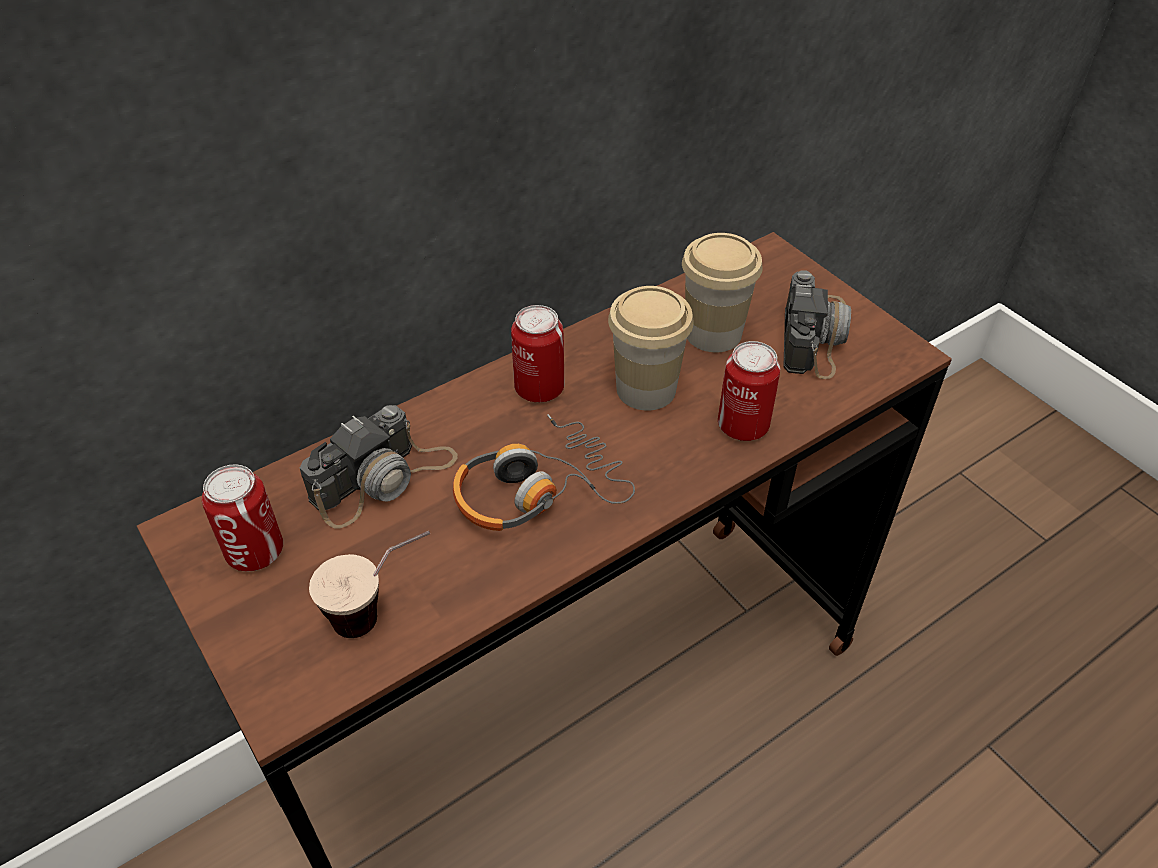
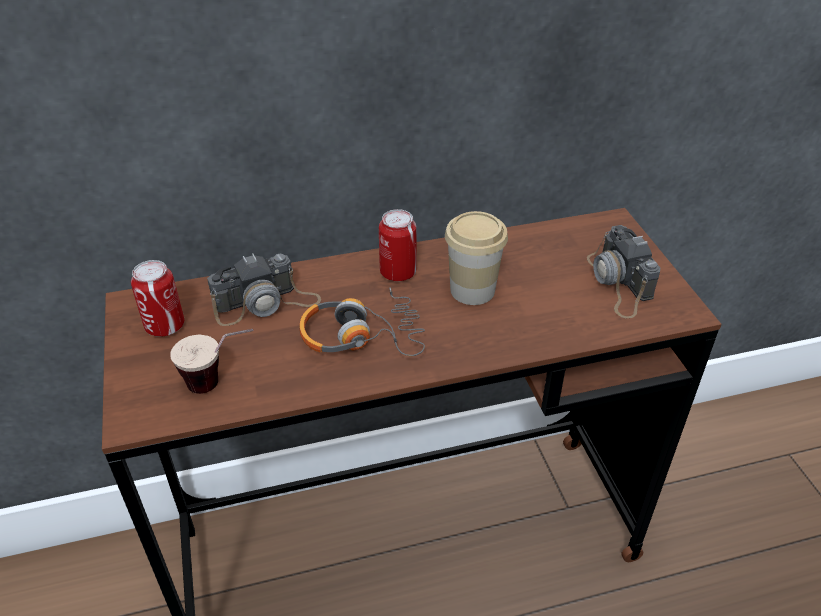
camera: 20 degrees right, 5 degrees down
(713, 333) = (541, 265): cup -> none
(743, 426) = (530, 330): can -> none
(815, 334) = (619, 283): camera -> camera turned 135 degrees clockwise

